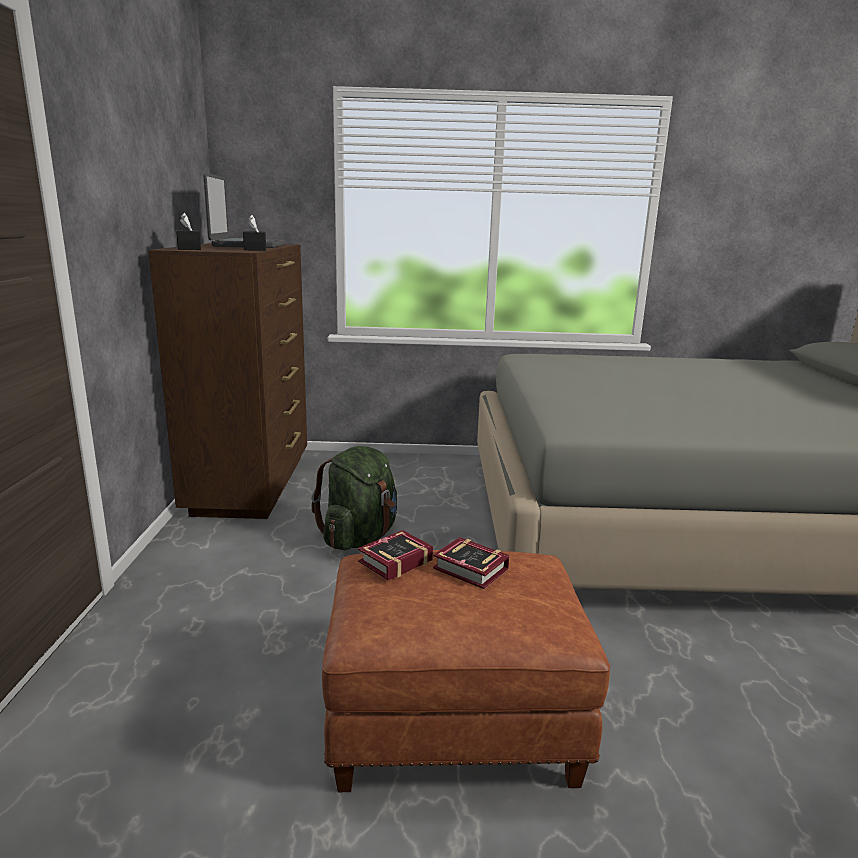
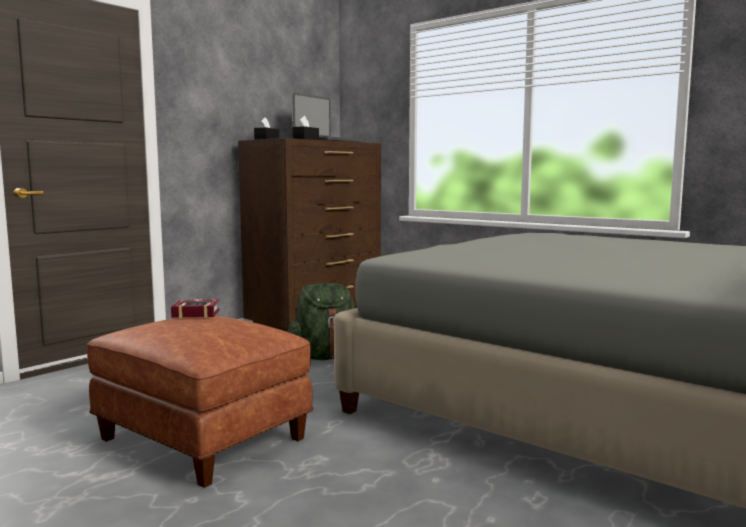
camera: 40 degrees right, 10 degrees down
(472, 570) = (219, 323): book -> none

